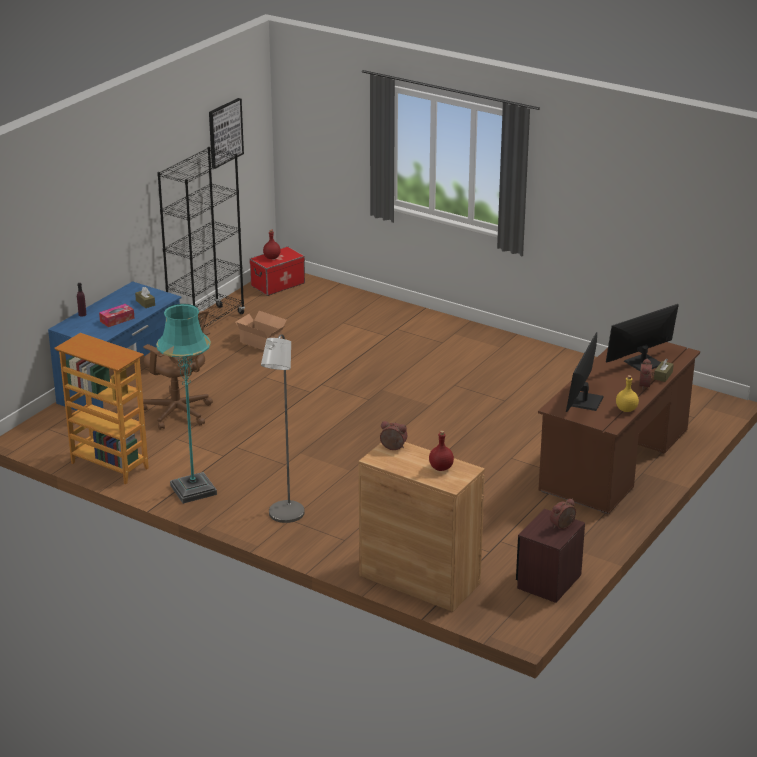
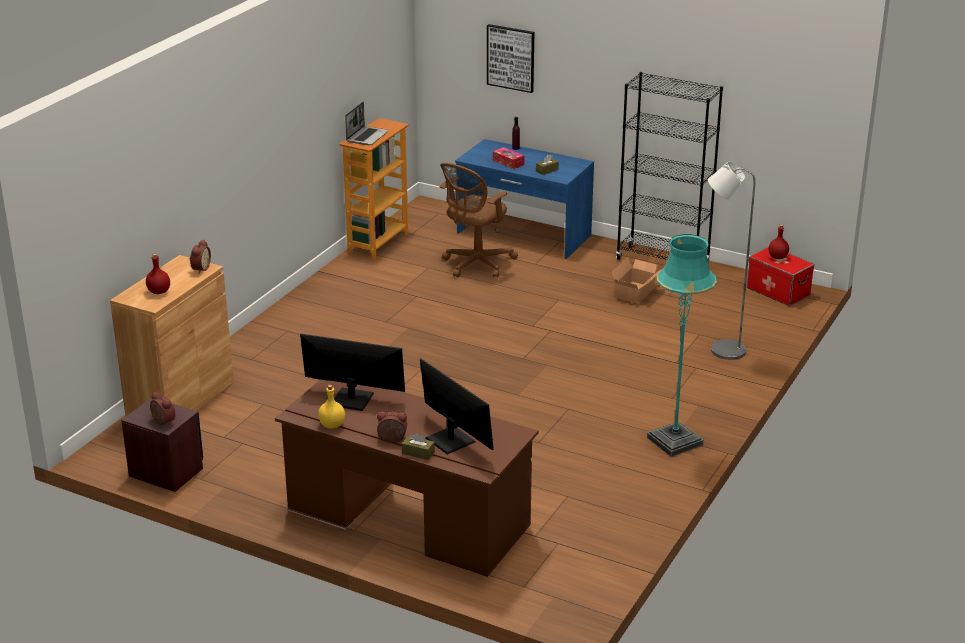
camera: 85 degrees right, 0 degrees up
(105, 354) = (367, 136): none -> laptop
(193, 490) = (338, 283): turquoise floor lamp -> turquoise floor lamp (674, 441)
(225, 132) = (762, 88): picture -> picture (511, 58)
(285, 516) = (292, 328): grey floor lamp -> grey floor lamp (721, 350)

